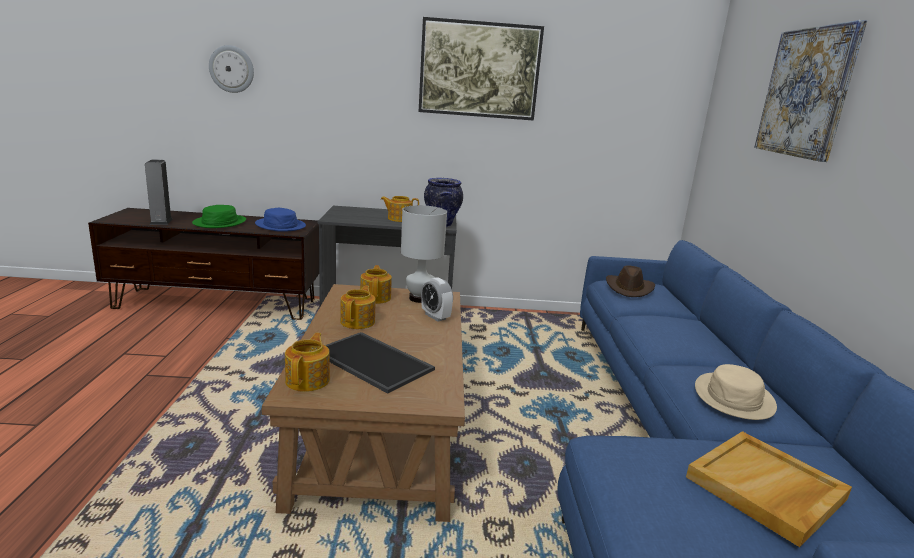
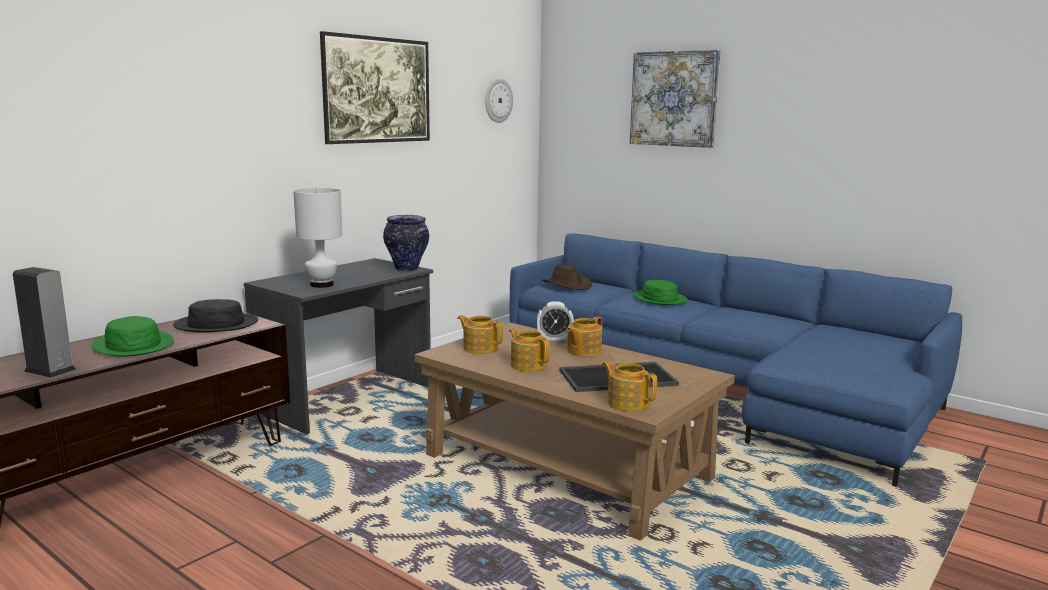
camera: 50 degrees left, 5 degrees down
(232, 69) = (80, 108): wall clock -> wall clock (498, 100)
(280, 225) = (216, 324): blue hat -> black hat
(399, 219) = (357, 274): teapot -> teapot (583, 351)
(419, 298) = (505, 336): white table lamp -> white table lamp (321, 285)
(681, 332) = (659, 299): none -> green hat
(734, 397) = (759, 318): beige hat -> none
(766, 489) = (853, 345): beige tray -> none

